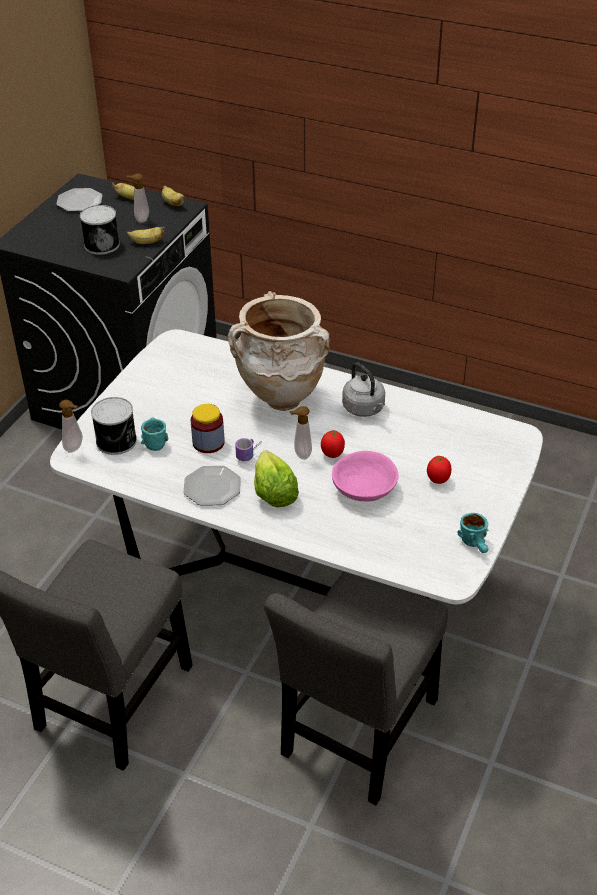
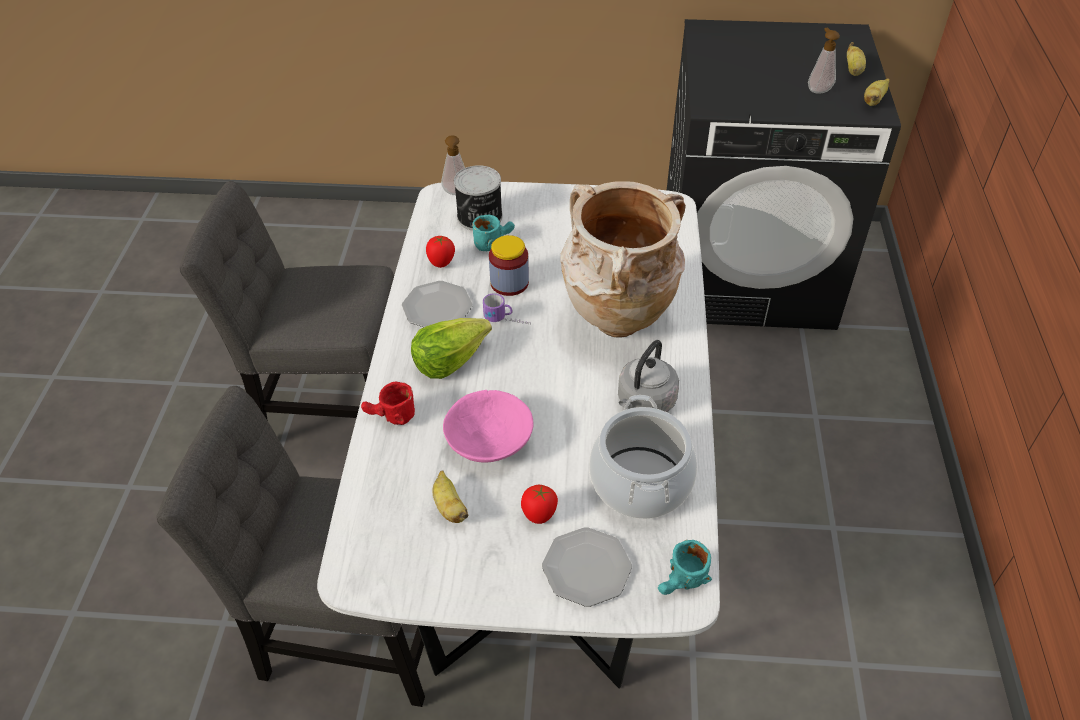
camera: 70 degrees right, 5 degrees up
(80, 201) = (814, 42): plate -> plate (587, 568)
(102, 244) = (746, 80): can -> none
(146, 242) = (776, 107): banana -> banana (449, 507)
(301, 454) = (526, 365): soap dispenser -> none
(317, 536) = (390, 418): none -> red mug
(332, 454) = (540, 394): tomato -> tomato (441, 263)
(430, 429) = (641, 482): none -> cooking pot
(476, 545) = (426, 590): turquoise mug -> turquoise mug (682, 584)

